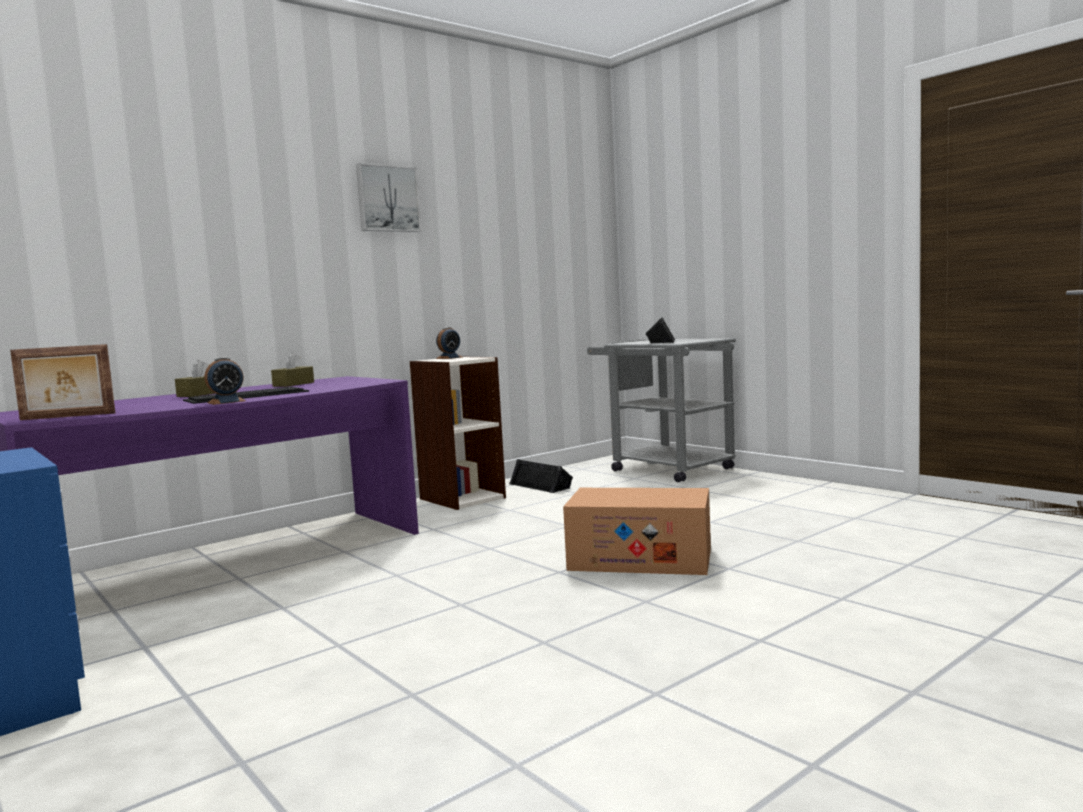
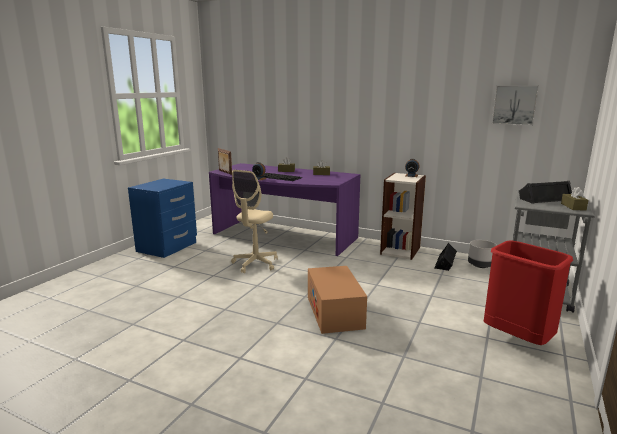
camera: 65 degrees right, 10 degrees up
(343, 597) = (255, 264): none -> beige office chair
(387, 199) = (396, 84): picture -> picture (514, 105)
(574, 475) = (481, 266): none -> grey planter
(701, 339) = (573, 207): none -> brown tissue box
(777, 493) = (518, 339): none -> red trash can

